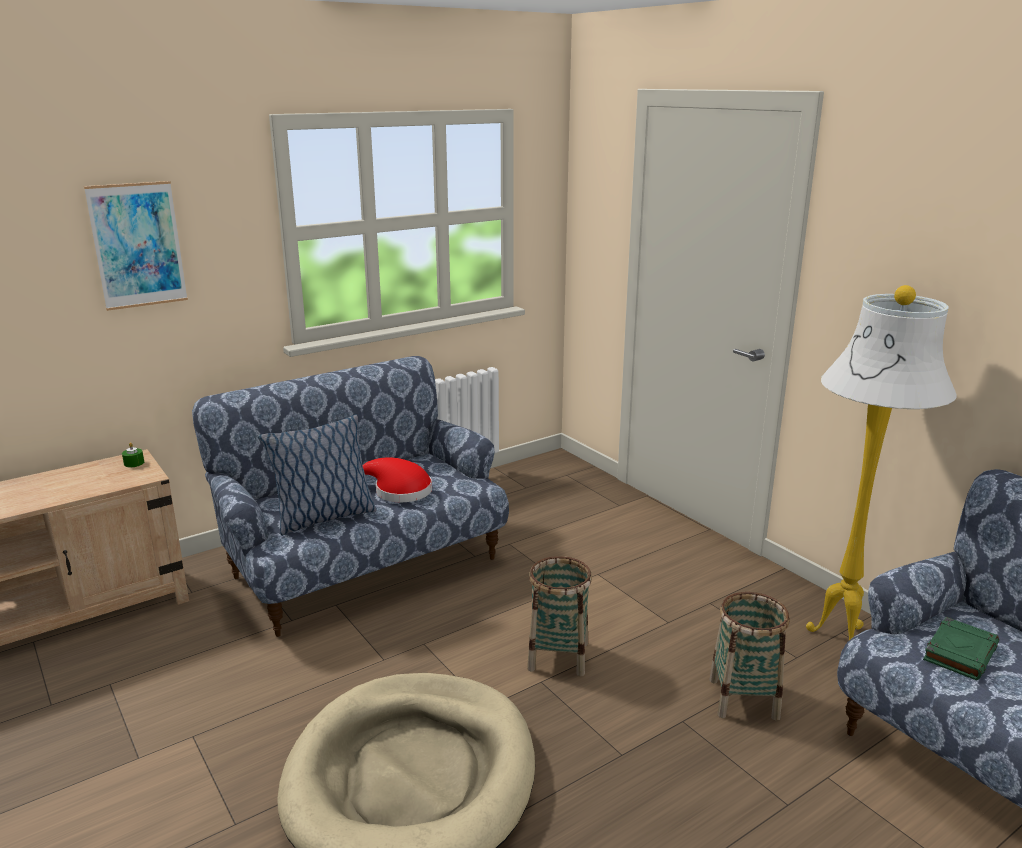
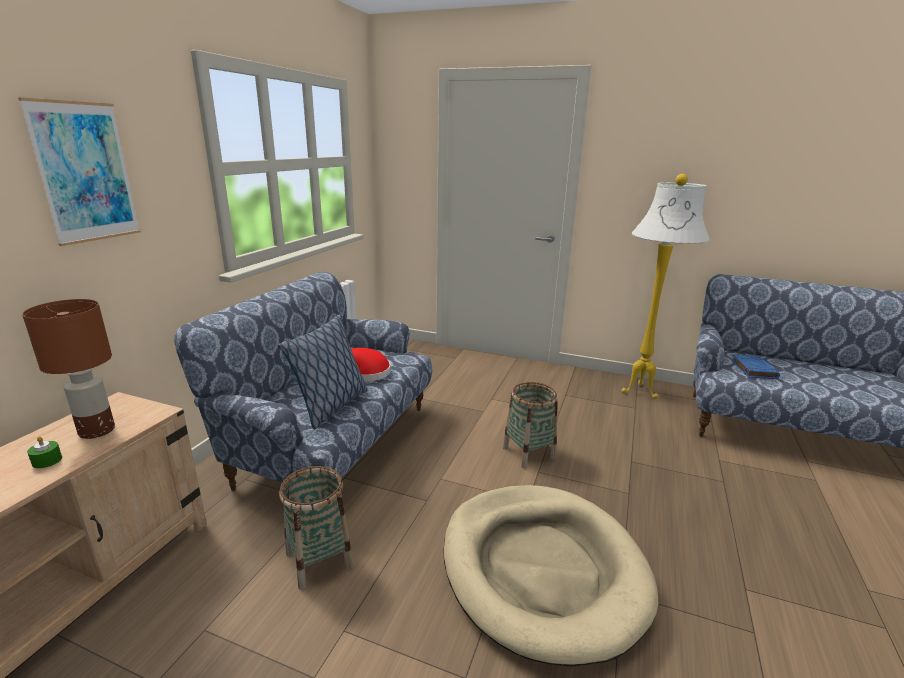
camera: 35 degrees left, 0 degrees up
(95, 479) = (96, 431): none -> brown table lamp
(134, 463) = (122, 406): green candle -> green candle (47, 461)
(743, 699) = (641, 437): basket -> basket (319, 560)
(959, 652) = (753, 369): green book -> blue book

